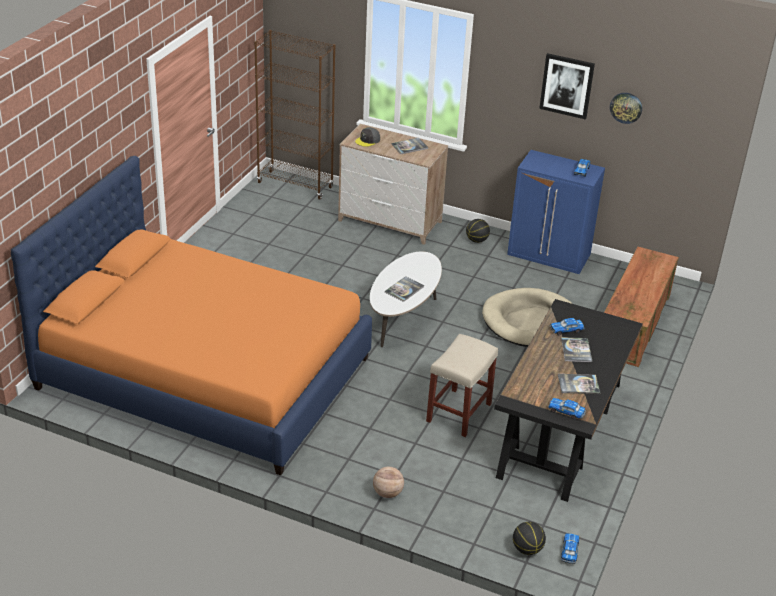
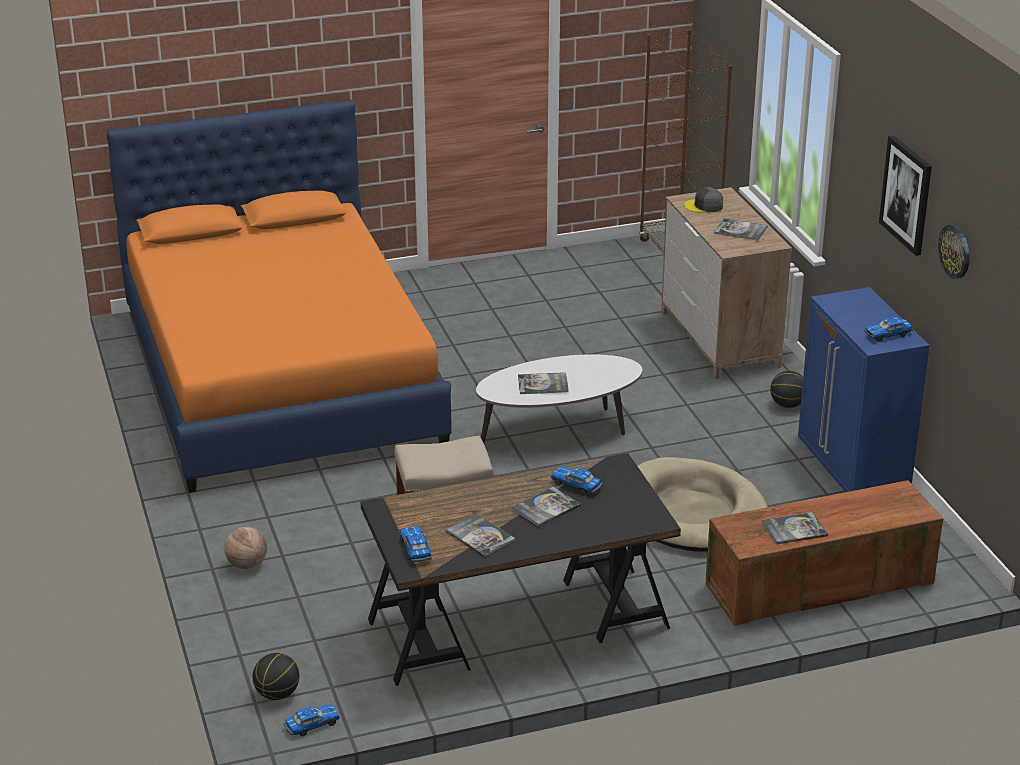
camera: 50 degrees right, 5 degrees down
(641, 298) = (794, 529): none -> book

